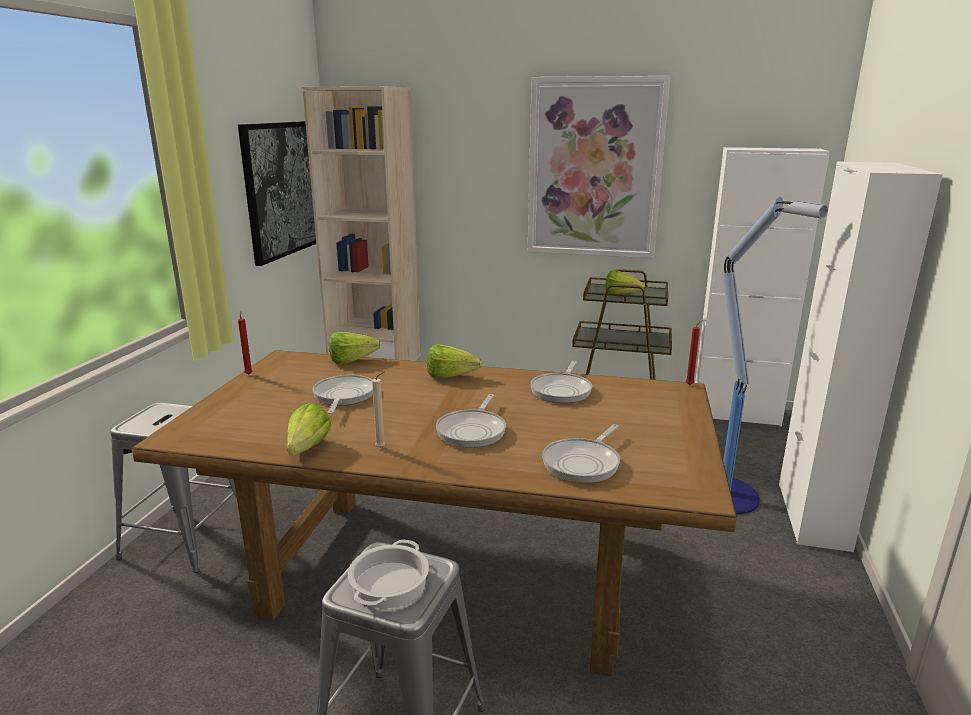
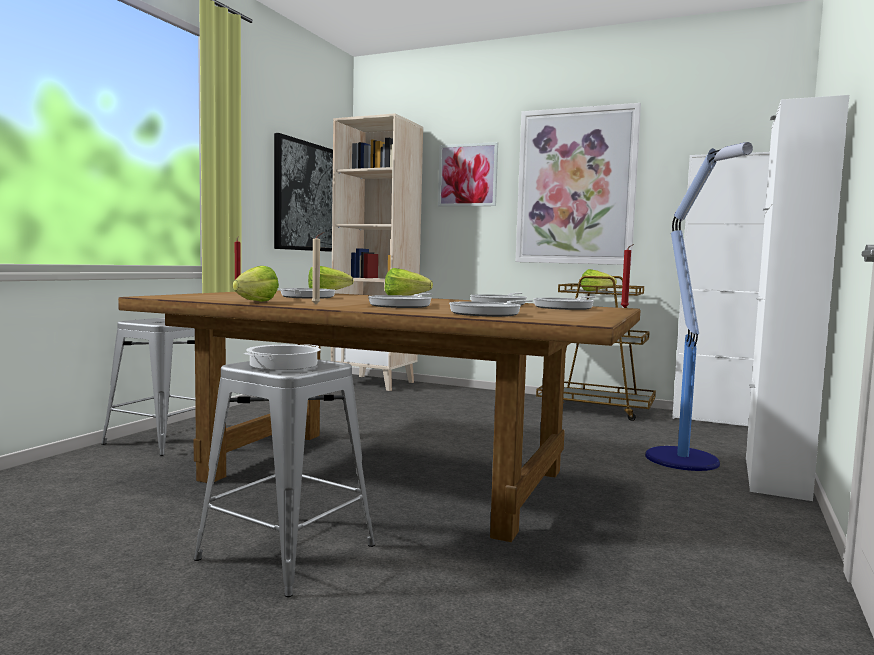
camera: 10 degrees right, 15 degrees down
(468, 149) = (468, 175): none -> picture
(635, 399) = (565, 307): none -> frying pan

